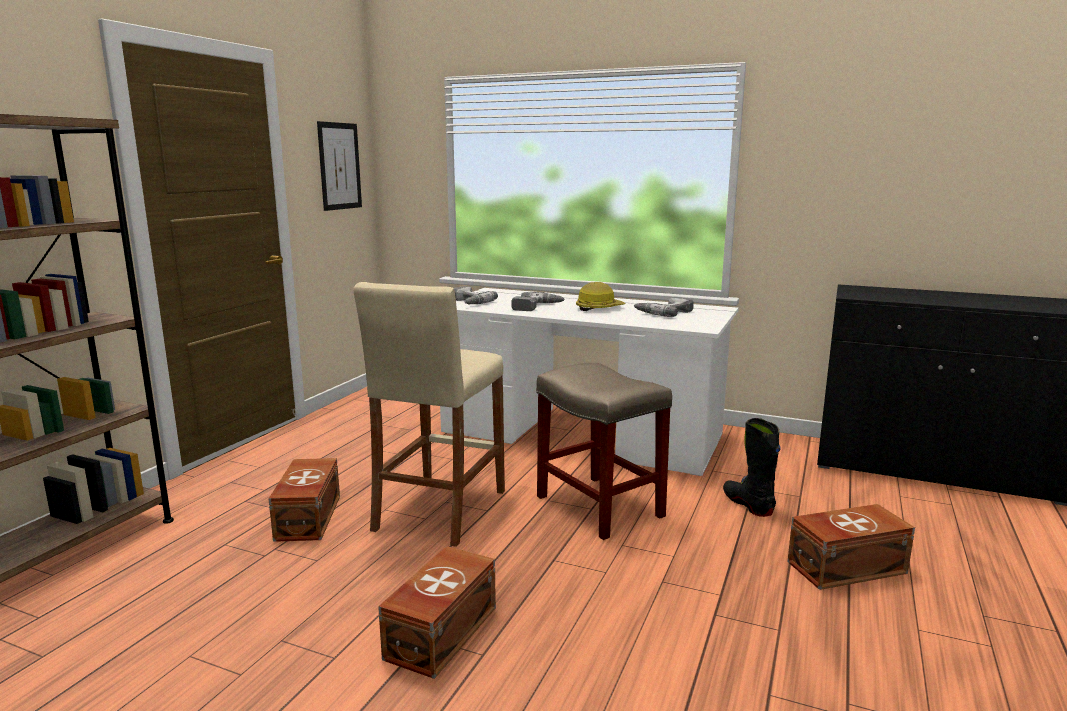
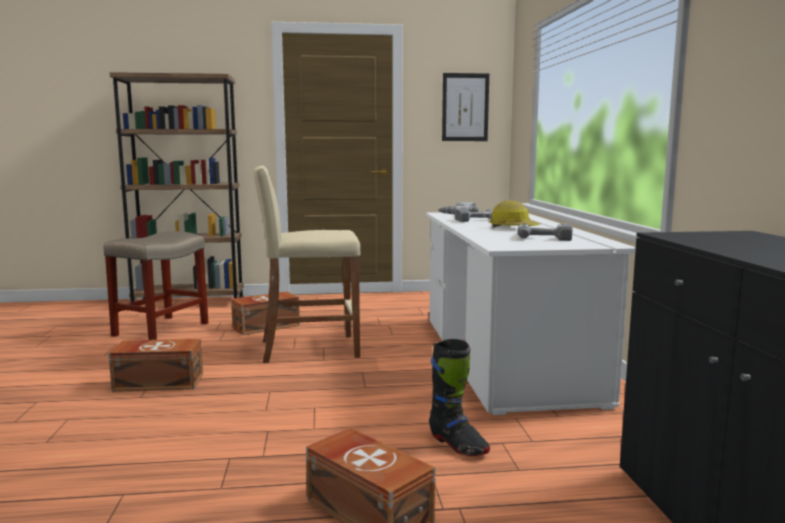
camera: 60 degrees right, 5 degrees down
(597, 506) = (372, 388): beige stool -> beige stool (162, 329)
(748, 504) = (457, 445): black boot -> black boot turned 105 degrees clockwise

